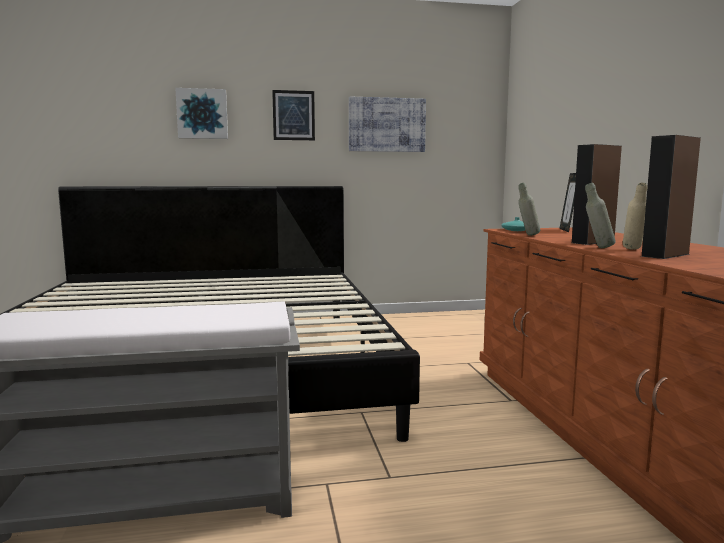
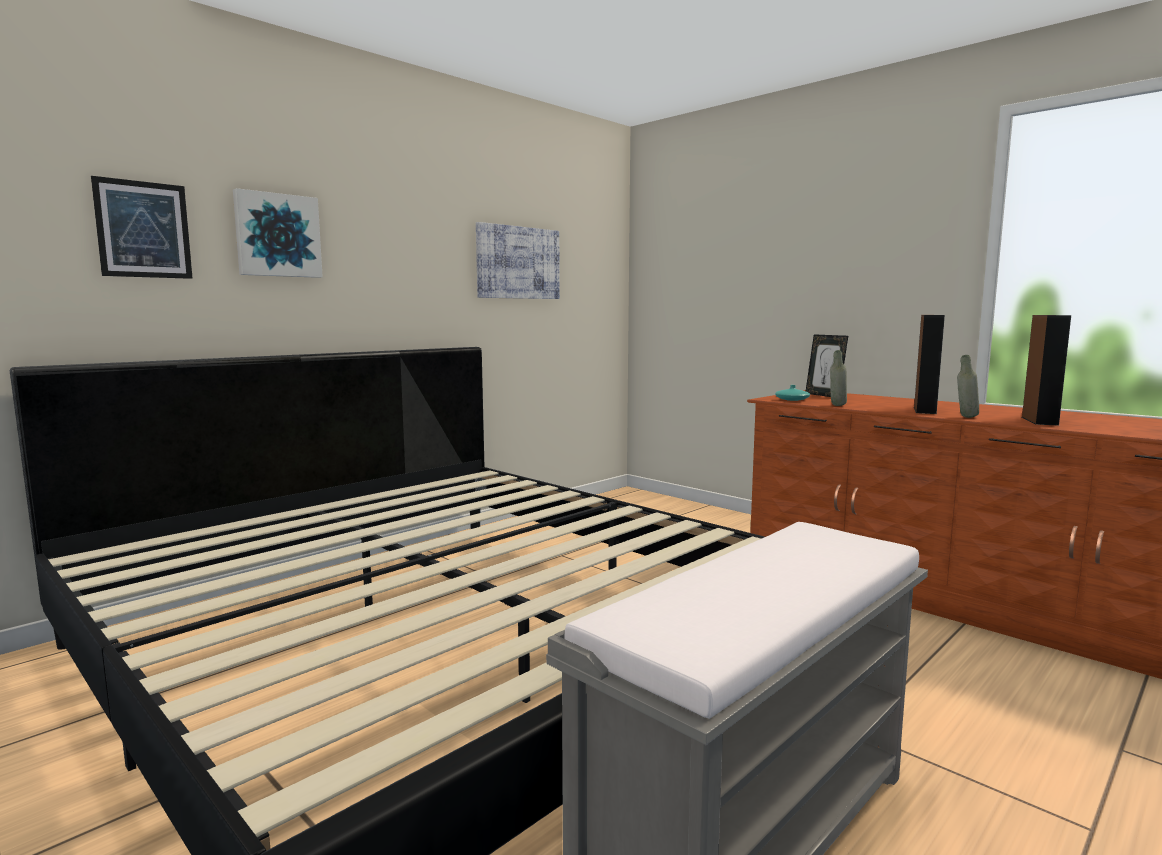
camera: 35 degrees left, 0 degrees up
(293, 115) = (409, 244): picture -> picture (143, 229)
(633, 250) = (993, 417): beige bottle -> none

